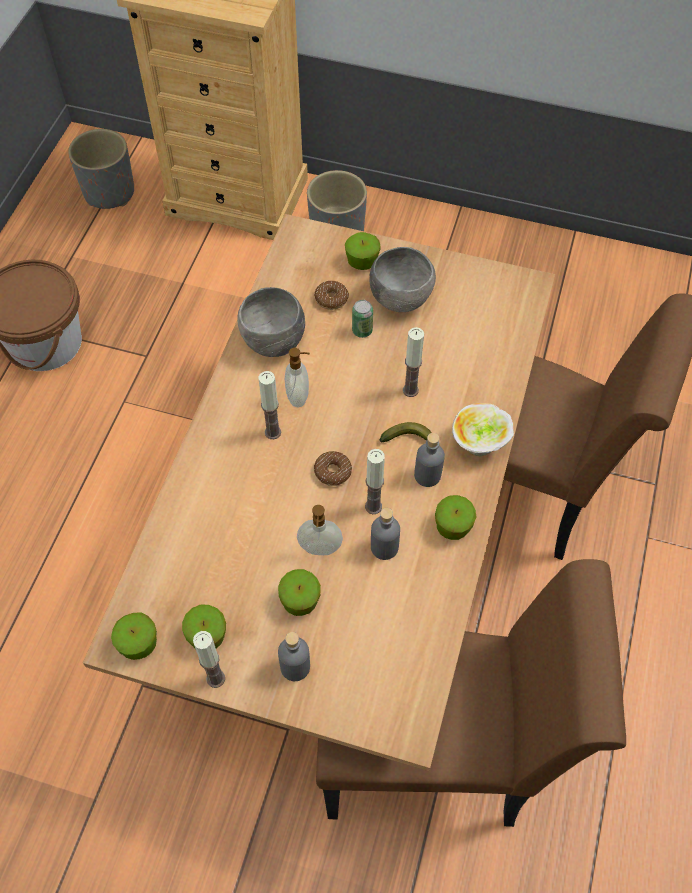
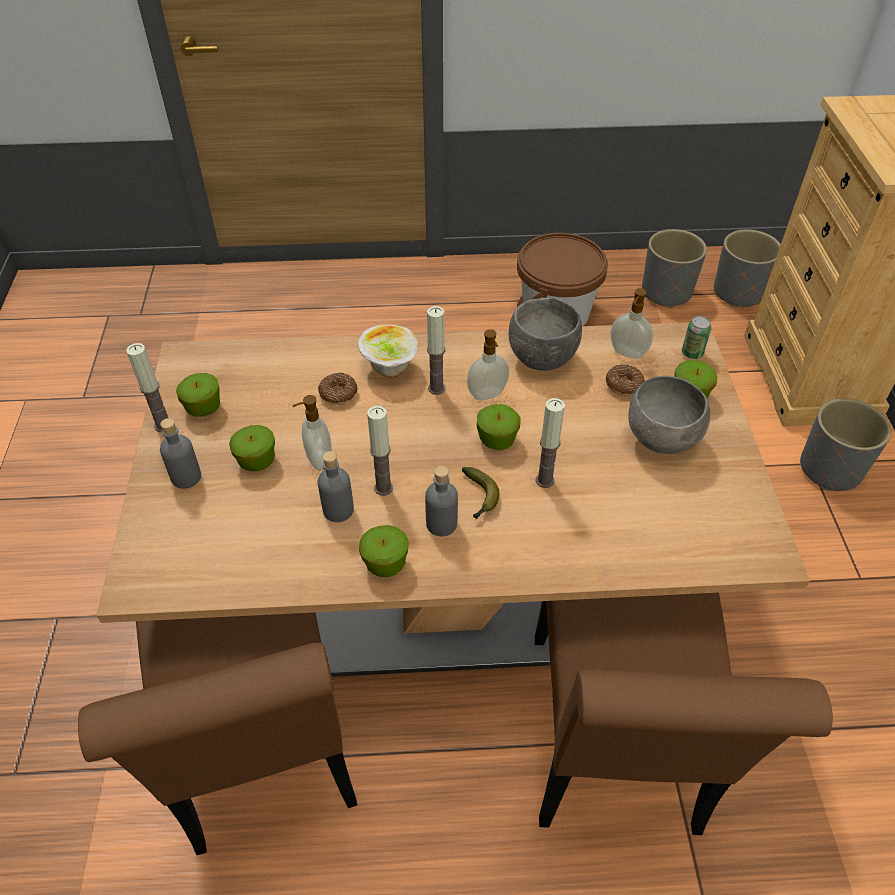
camera: 70 degrees right, 10 degrees down
(75, 244) = (666, 293): none -> grey planter
(138, 644) = (186, 368): apple -> apple (497, 440)
(296, 282) = (627, 353): none -> soap dispenser
(332, 472) = (411, 445): donut -> donut (338, 393)
(362, 331) = (598, 420): can -> can (692, 353)
(479, 445) = (504, 562): bowl -> bowl (389, 369)

